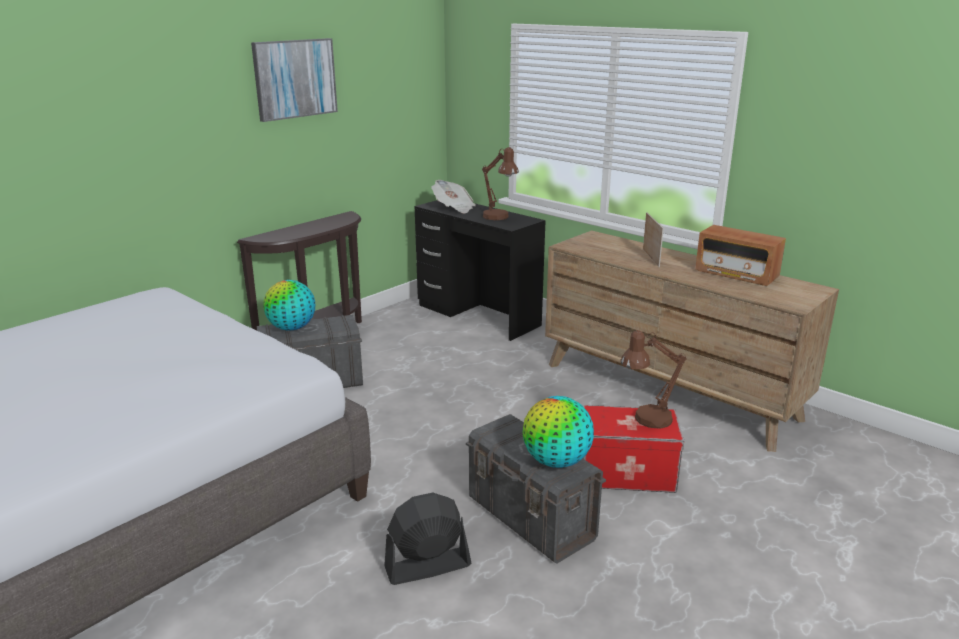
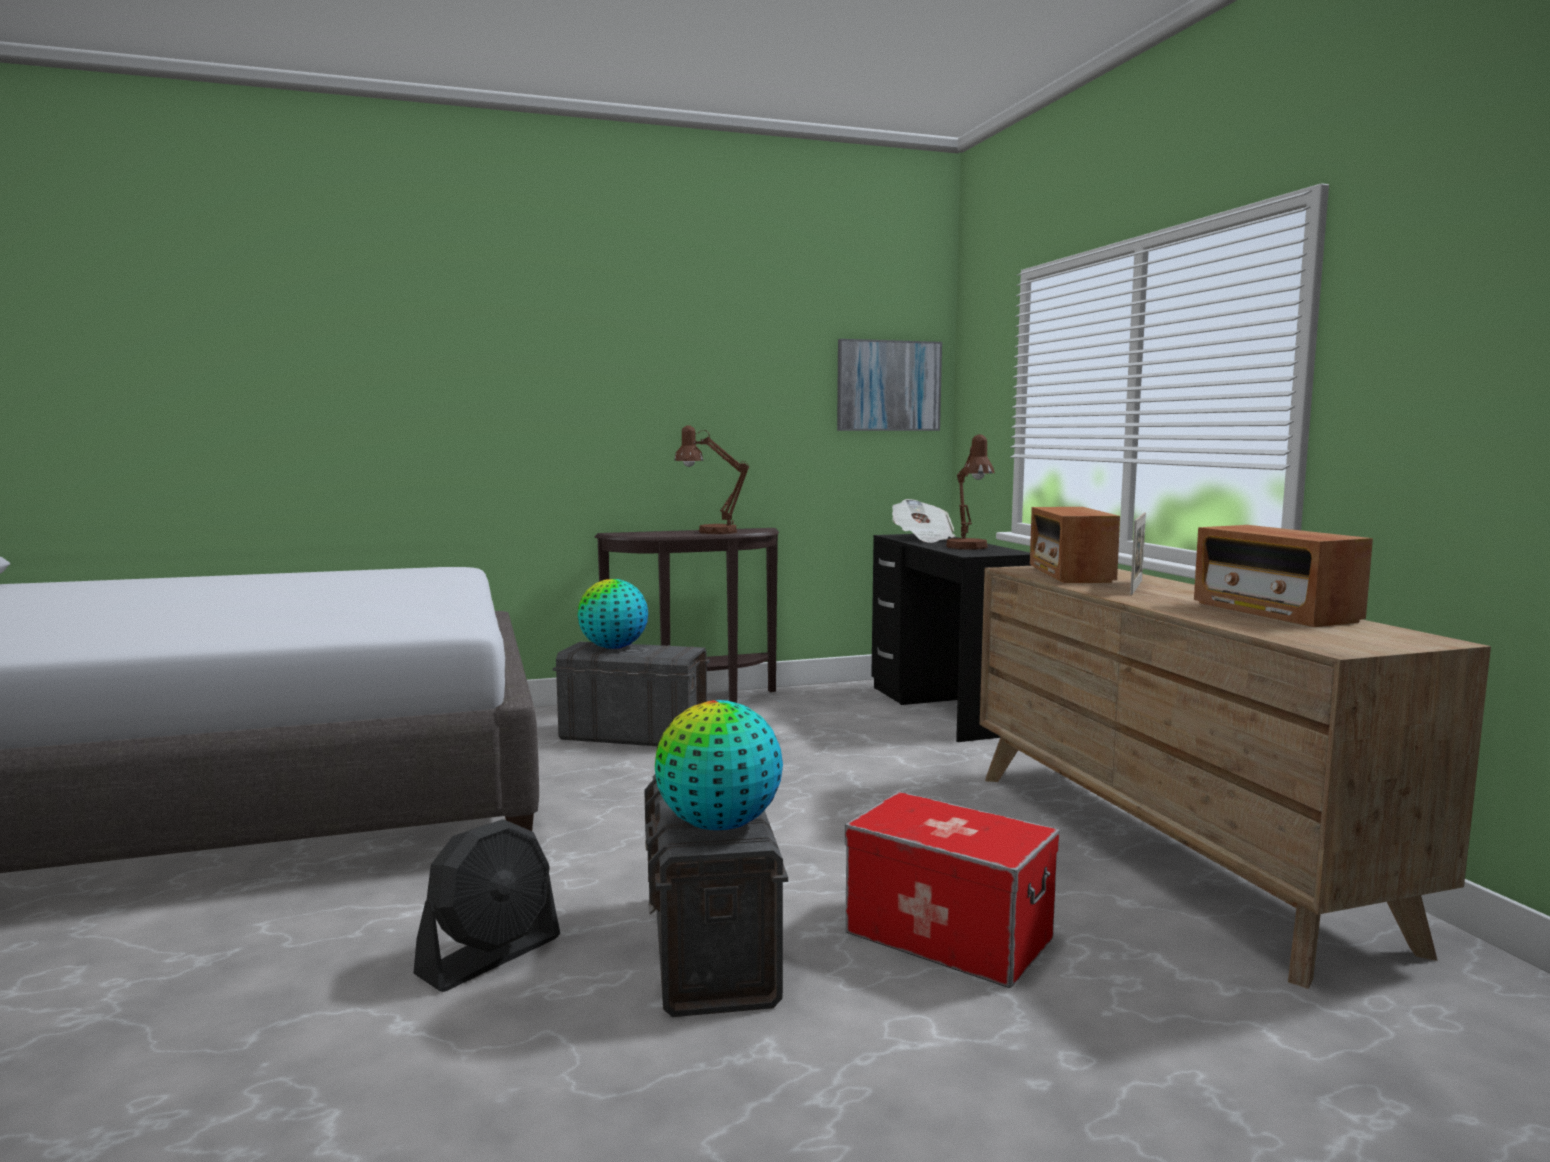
camera: 30 degrees right, 15 degrees down
(295, 78) = (706, 341): picture -> picture (888, 386)
(427, 566) = (490, 956): black fan -> black fan turned 120 degrees clockwise
(602, 248) = (1070, 574): none -> radio
(646, 420) = (981, 830): brown table lamp -> brown table lamp (709, 532)

